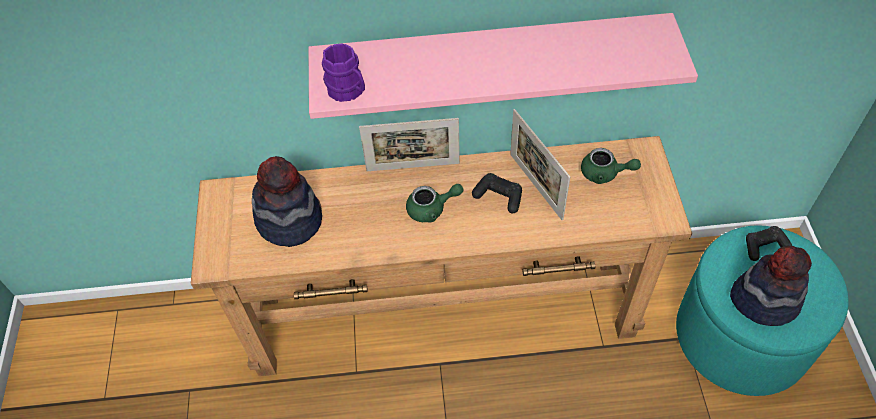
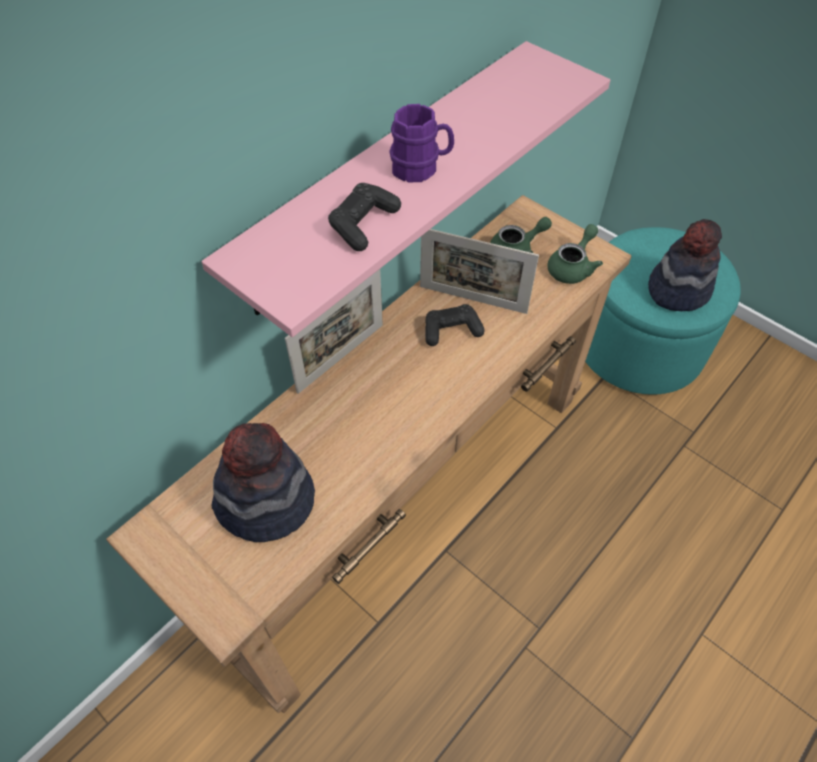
camera: 45 degrees left, 0 degrees up
(348, 91) = (311, 278): purple mug -> purple mug (421, 168)
(431, 209) = (403, 384): green teapot -> green teapot (572, 267)
(764, 246) = (636, 250): black game controller -> black game controller (363, 224)

